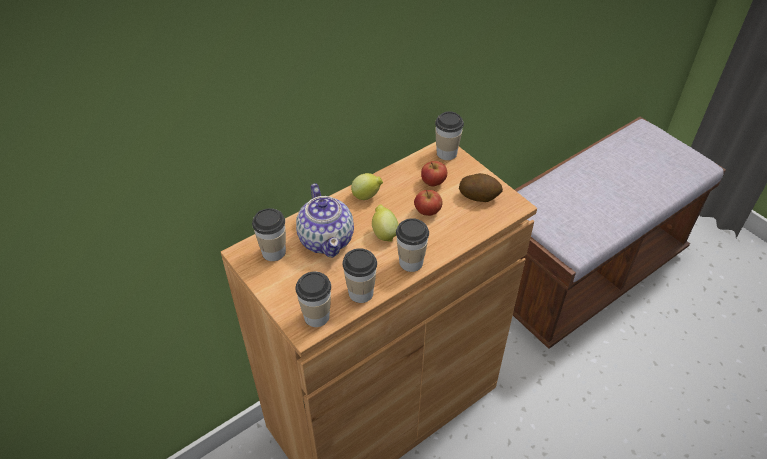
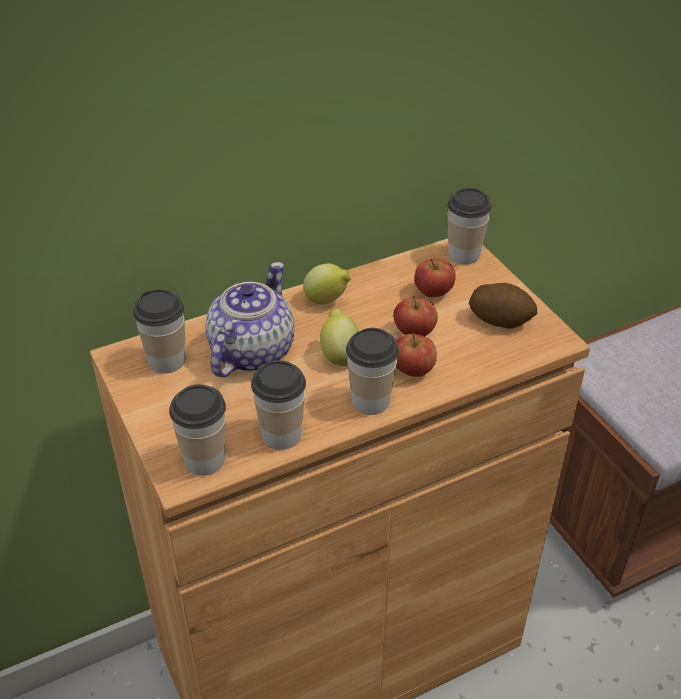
camera: 10 degrees right, 5 degrees down
(326, 239) = (250, 352): teapot -> teapot turned 150 degrees counterclockwise
(432, 238) = (413, 371): none -> apple

